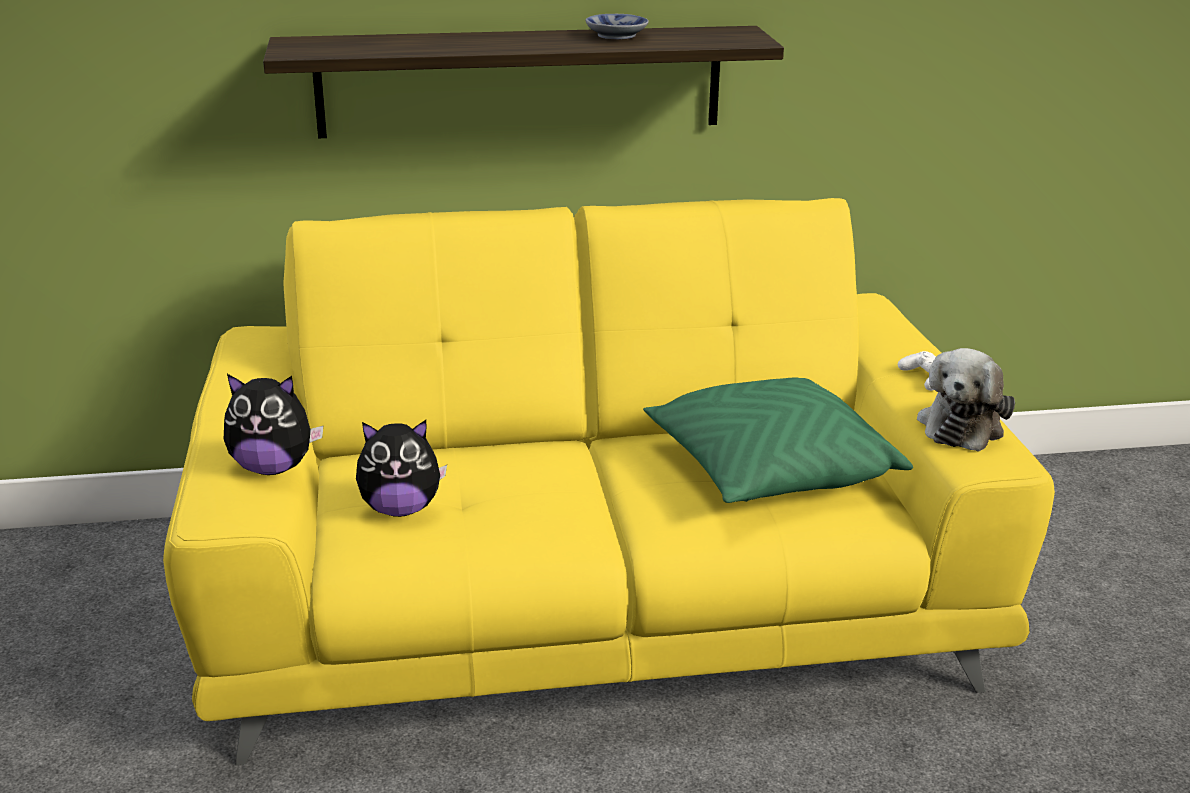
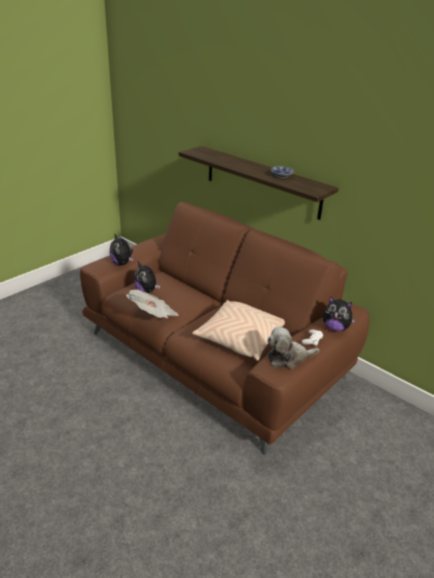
camera: 50 degrees right, 5 degrees up
(531, 541) = (153, 315): none -> newspaper
(594, 602) = (214, 355): yellow sofa -> brown sofa
(769, 471) = (239, 338): green pillow -> beige pillow
(909, 341) = (335, 328): none -> plush toy

